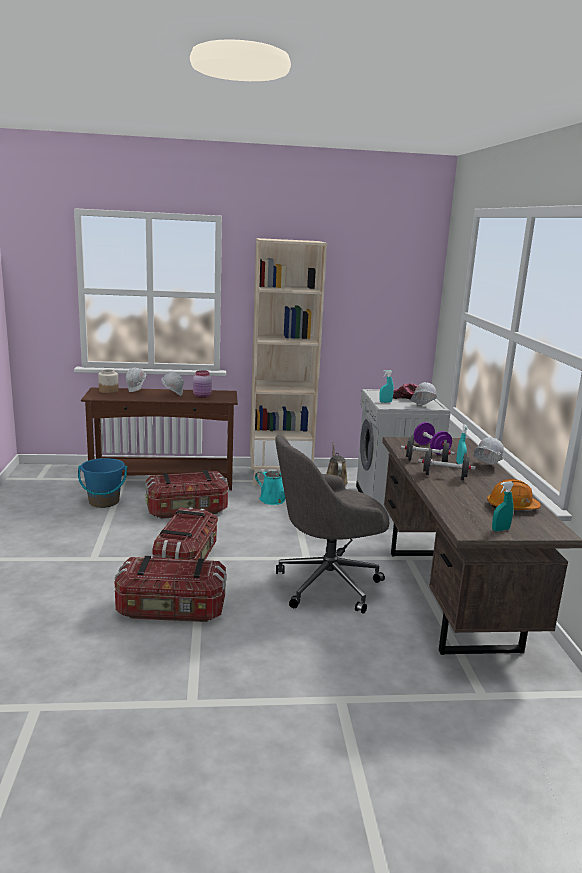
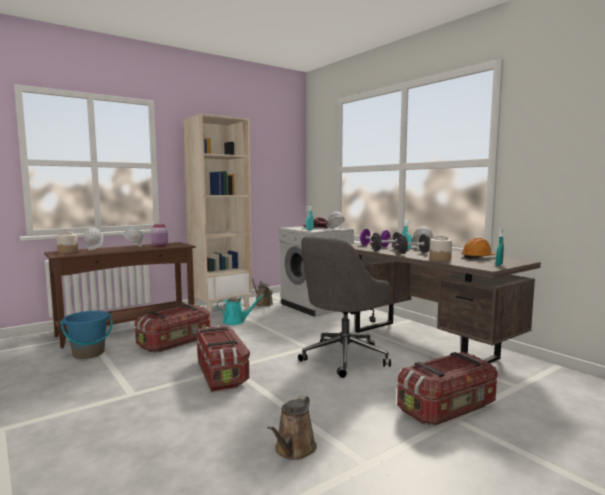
camera: 30 degrees left, 10 degrees down
(152, 663) = (293, 450): none -> brown watering can
(171, 610) = (256, 408): storage box -> storage box (448, 408)
(449, 498) = (440, 259): none -> jar

